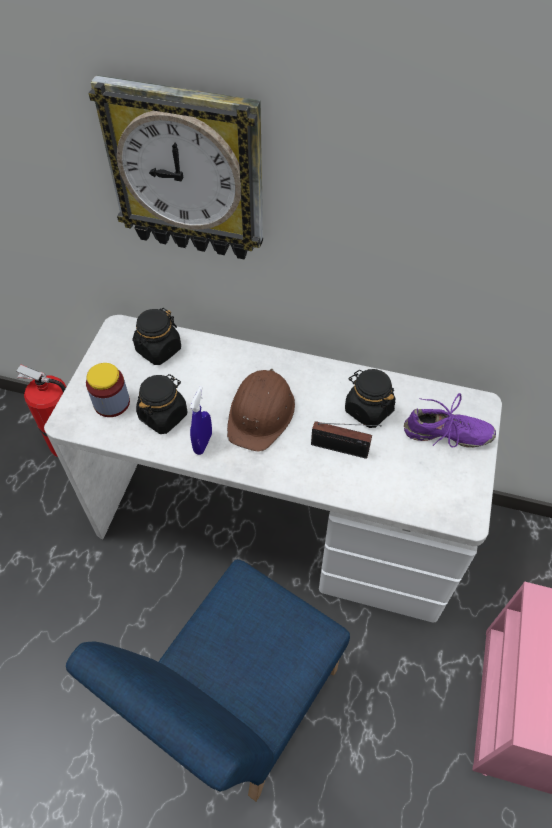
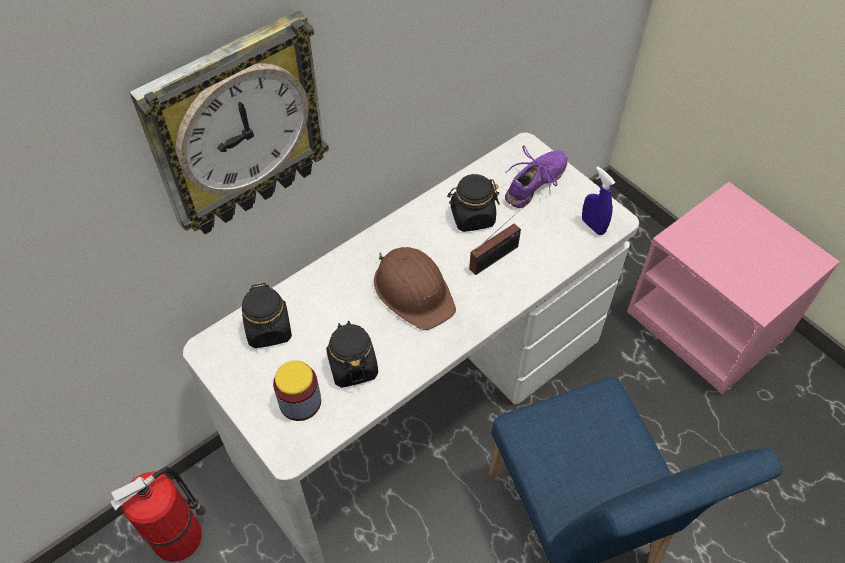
camera: 55 degrees left, 0 degrees up
(203, 443) = (410, 352): blue spray bottle -> blue spray bottle (593, 226)

